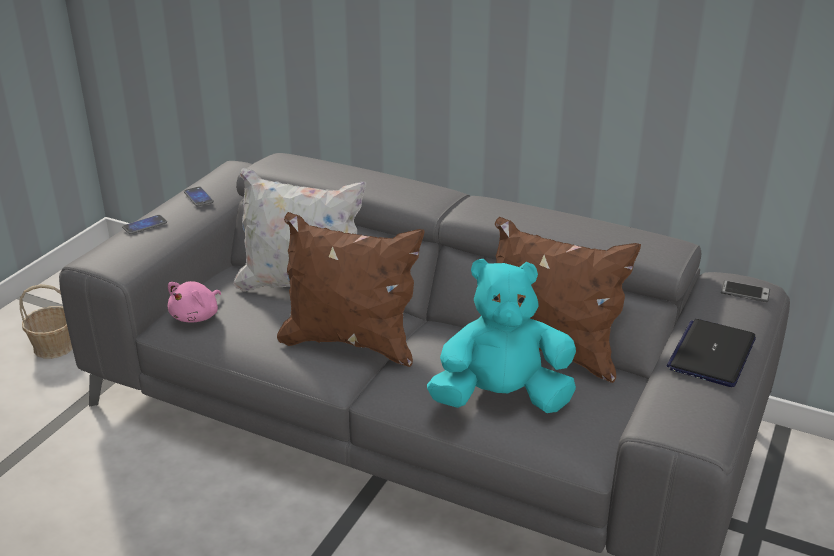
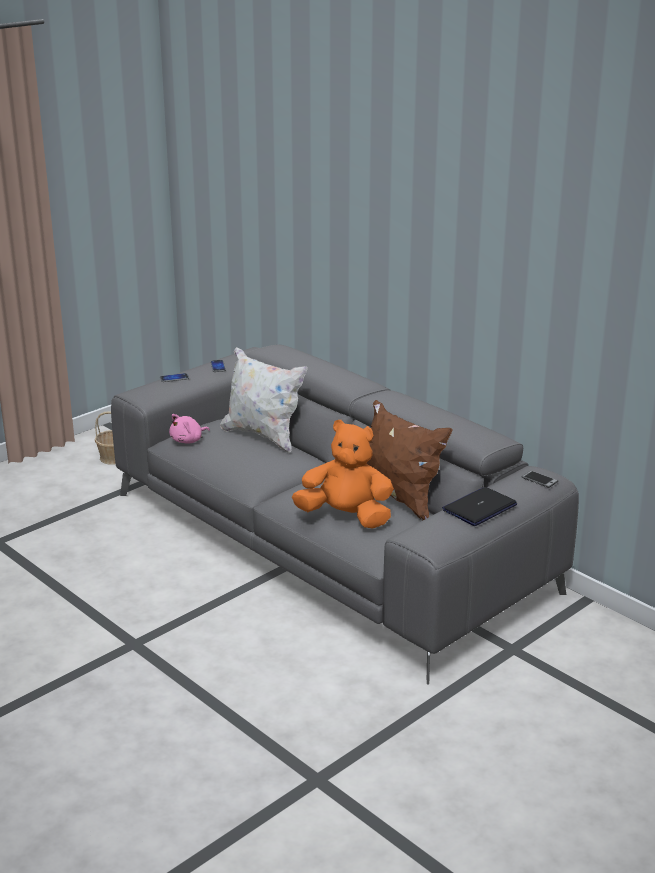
camera: 20 degrees right, 5 degrees down
(350, 342) = (274, 471): brown pillow -> none
(501, 398) = (346, 517): turquoise plush toy -> orange plush toy

